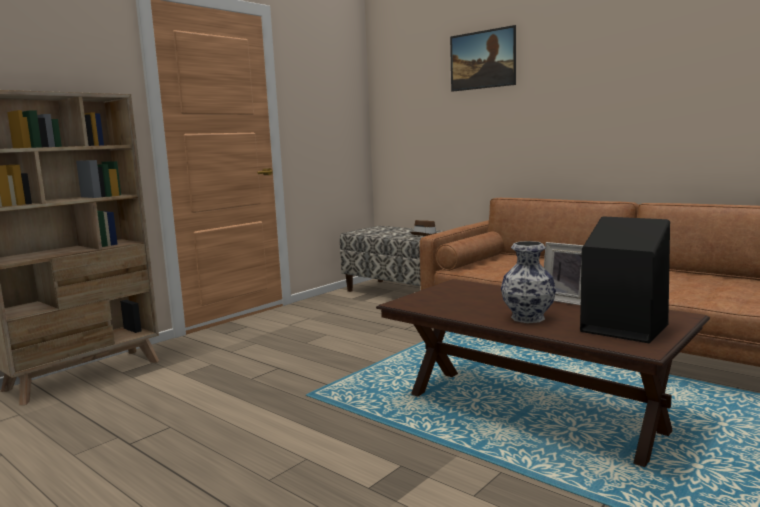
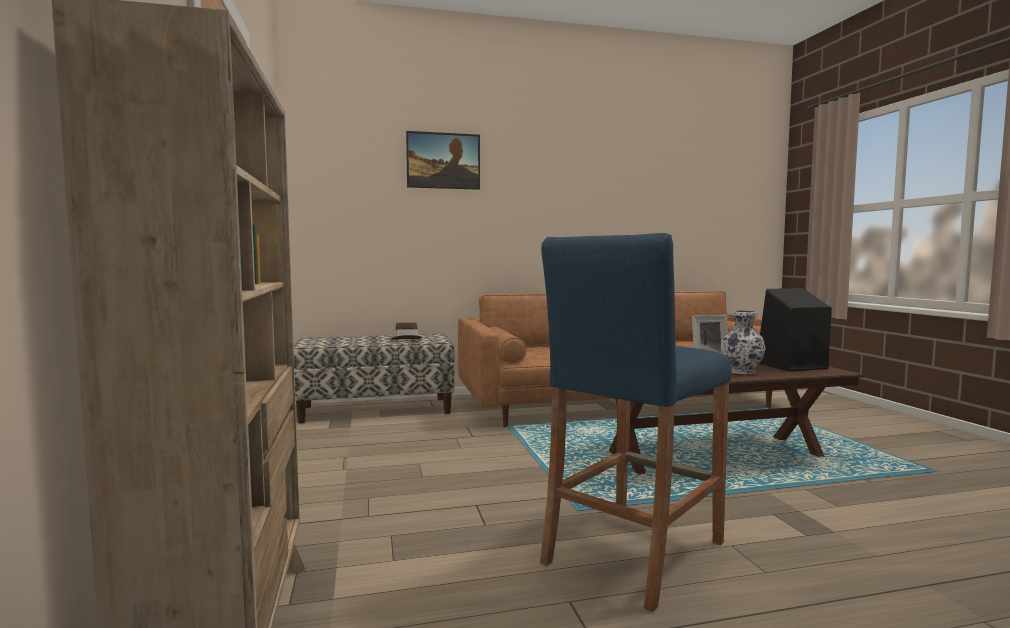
camera: 55 degrees left, 5 degrees down
(256, 428) = (633, 551): none -> blue stool

